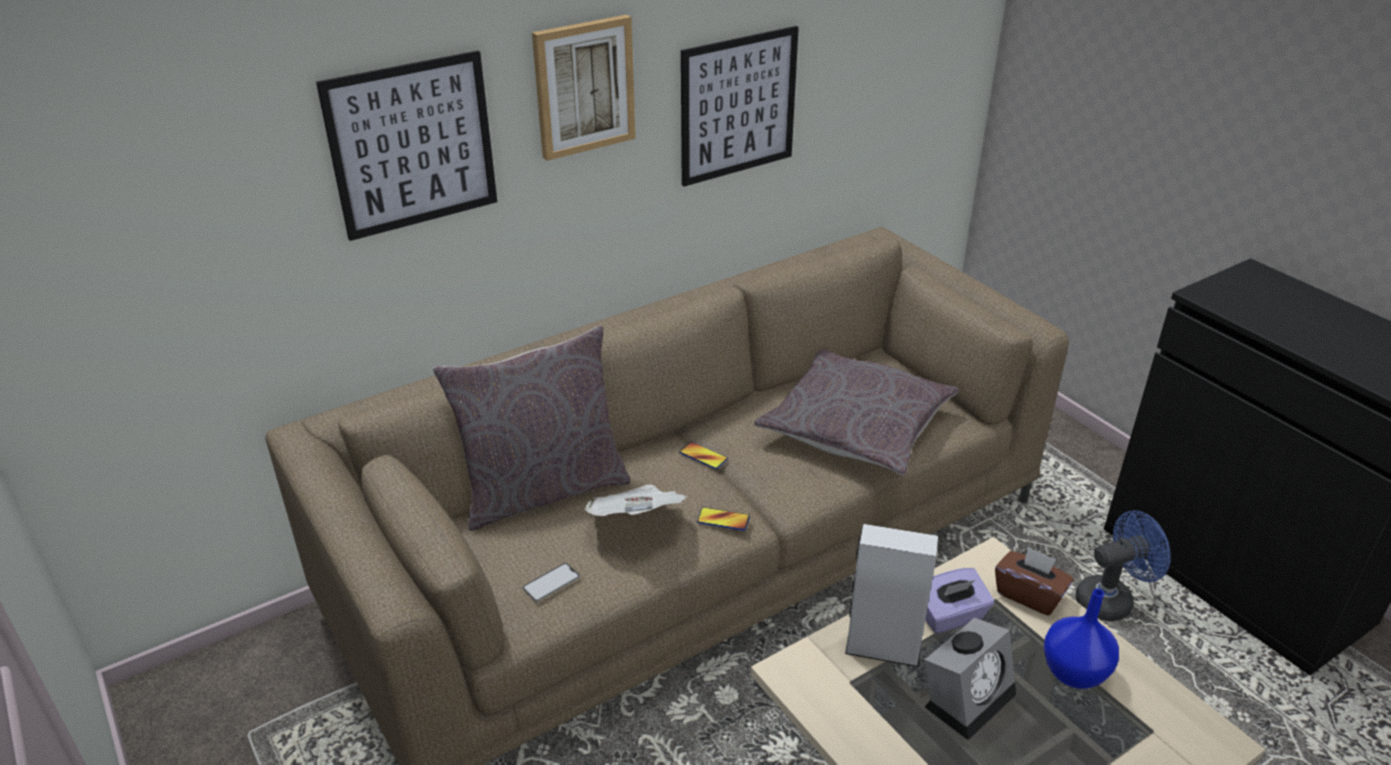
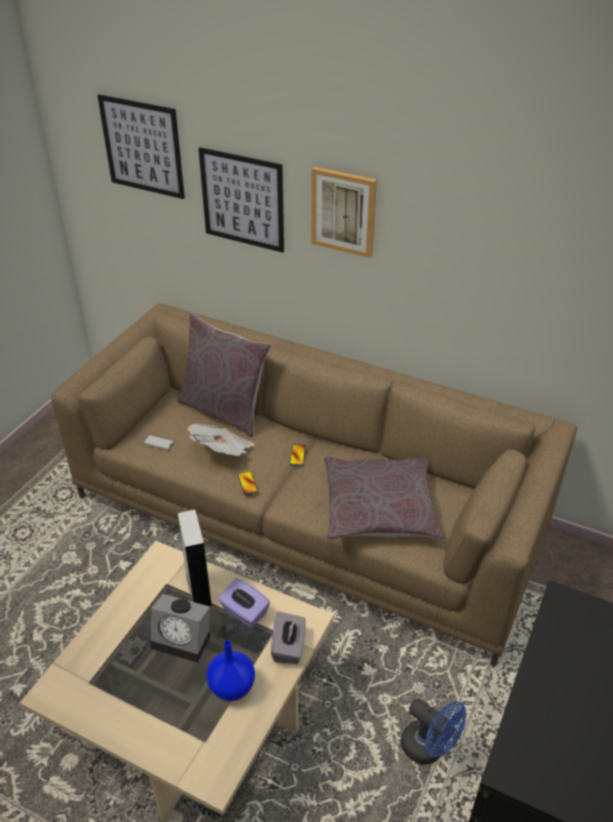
camera: 60 degrees right, 5 degrees up
(738, 106) = (456, 273): picture -> picture (142, 147)
(1029, 595) = (289, 647): brown tissue box -> grey tissue box

